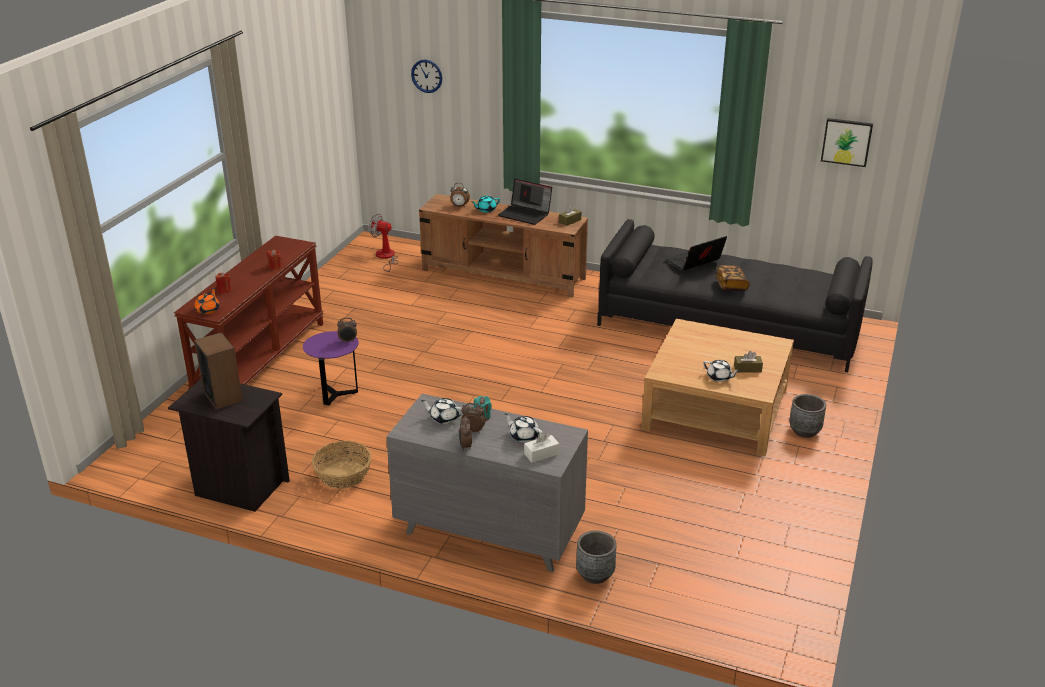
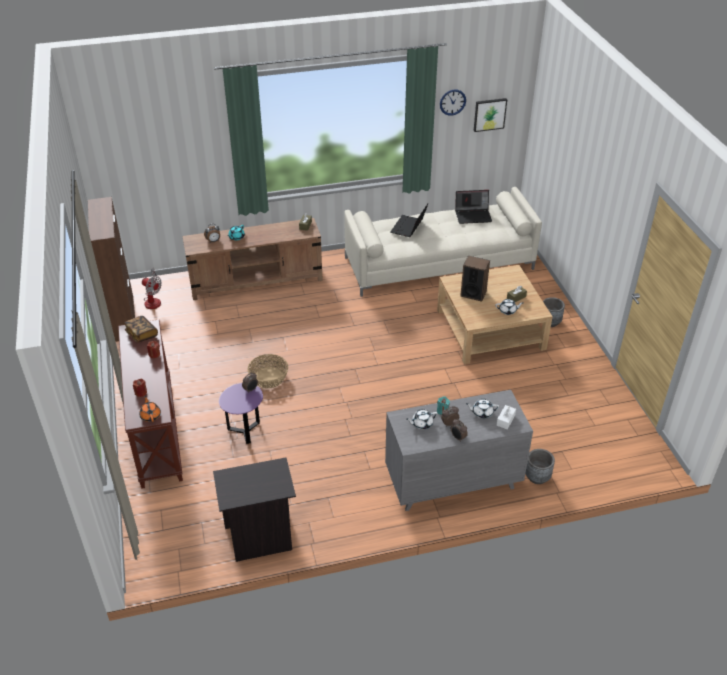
camera: 35 degrees left, 10 degrees up
(223, 397) = (249, 481): speaker -> speaker (473, 293)
(343, 262) = (124, 317): none -> brown cabinet
(343, 475) = (319, 490): basket -> basket (268, 378)
(386, 257) = (153, 300): fan -> fan turned 135 degrees counterclockwise
(427, 76) = (154, 144): wall clock -> wall clock (452, 102)
(525, 214) = (269, 231): laptop -> laptop (473, 215)
(729, 326) = (439, 263): black sofa -> beige sofa
(731, 285) = (448, 237): book -> book (142, 334)

